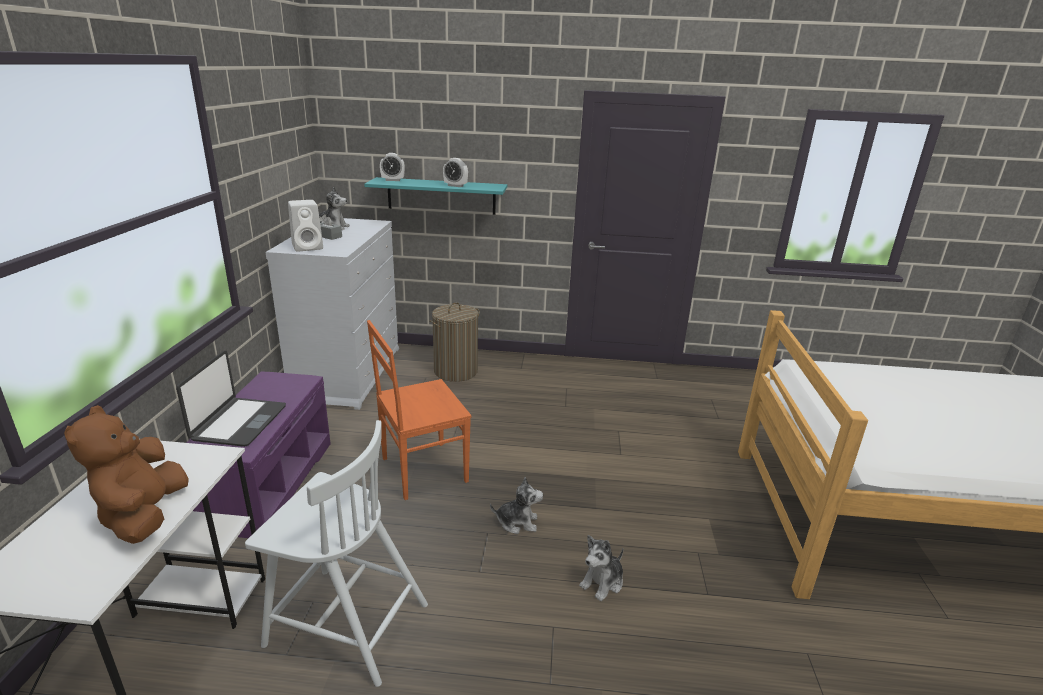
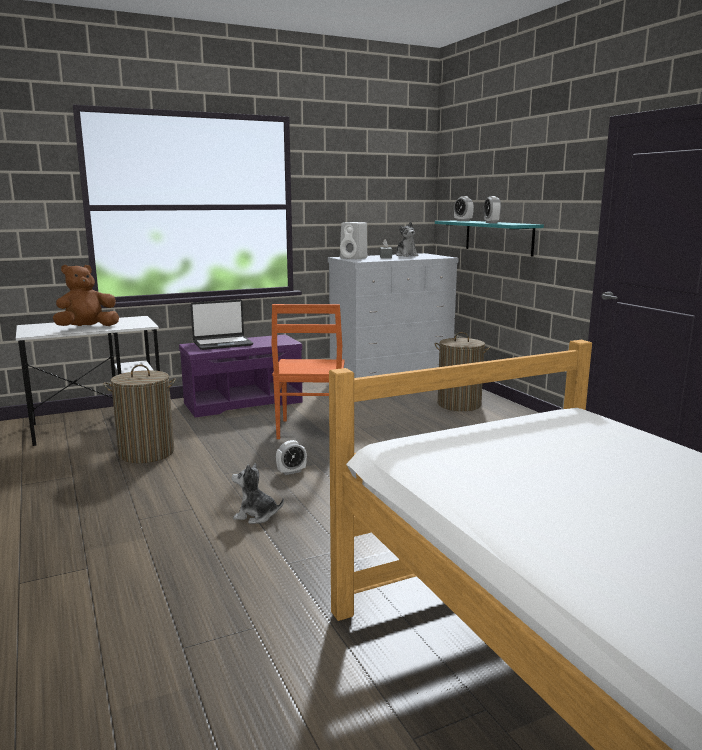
camera: 60 degrees right, 10 degrees down
(345, 623) = (146, 453): white chair -> laundry basket
(421, 470) = (310, 430): orange chair -> orange chair turned 120 degrees counterclockwise
(517, 522) = (291, 472): plush toy -> alarm clock

